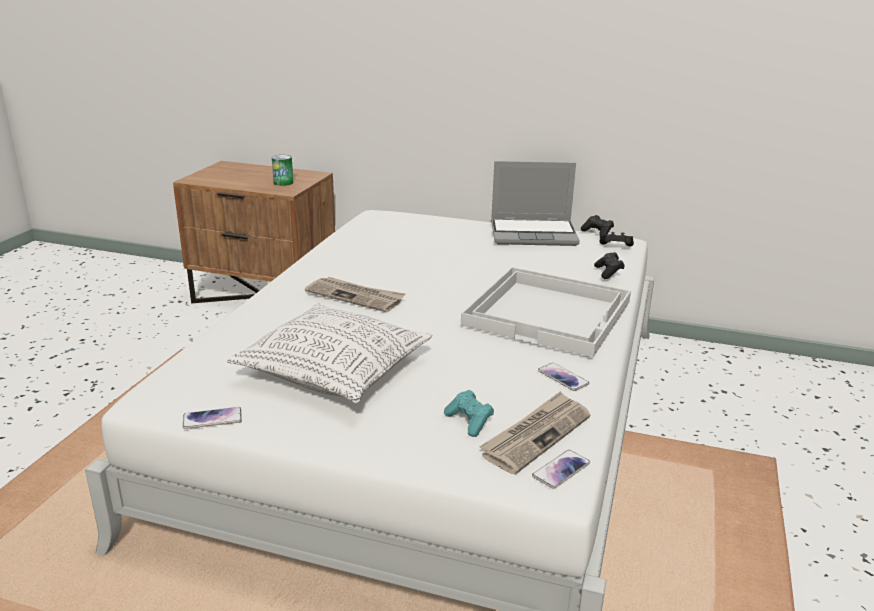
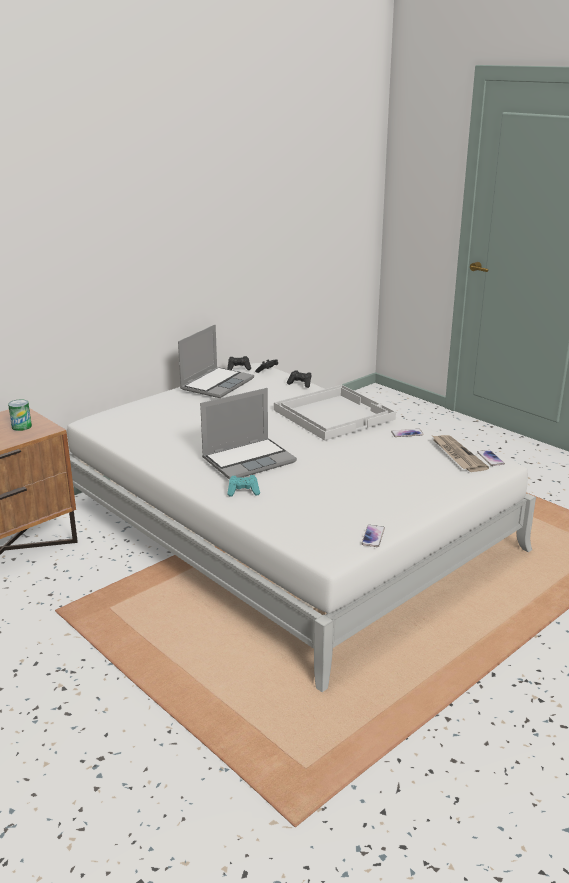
camera: 60 degrees left, 0 degrees up
(335, 372) = (346, 489): pillow -> none
(355, 296) = (249, 460): newspaper -> laptop
(469, 422) = (433, 467): turquoise game controller -> turquoise game controller (243, 492)

